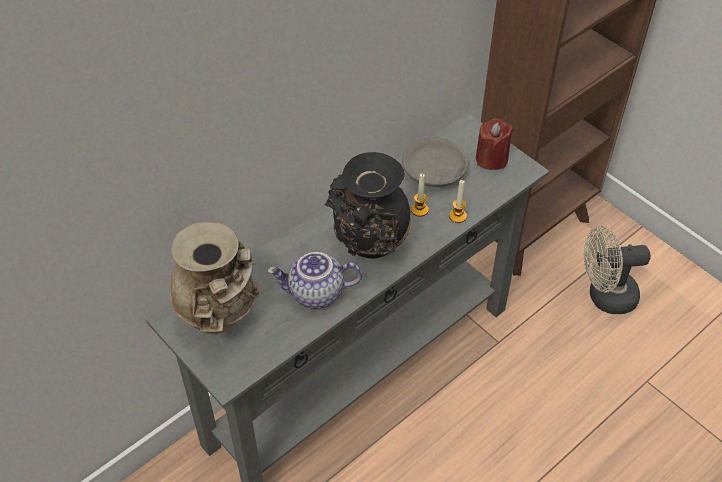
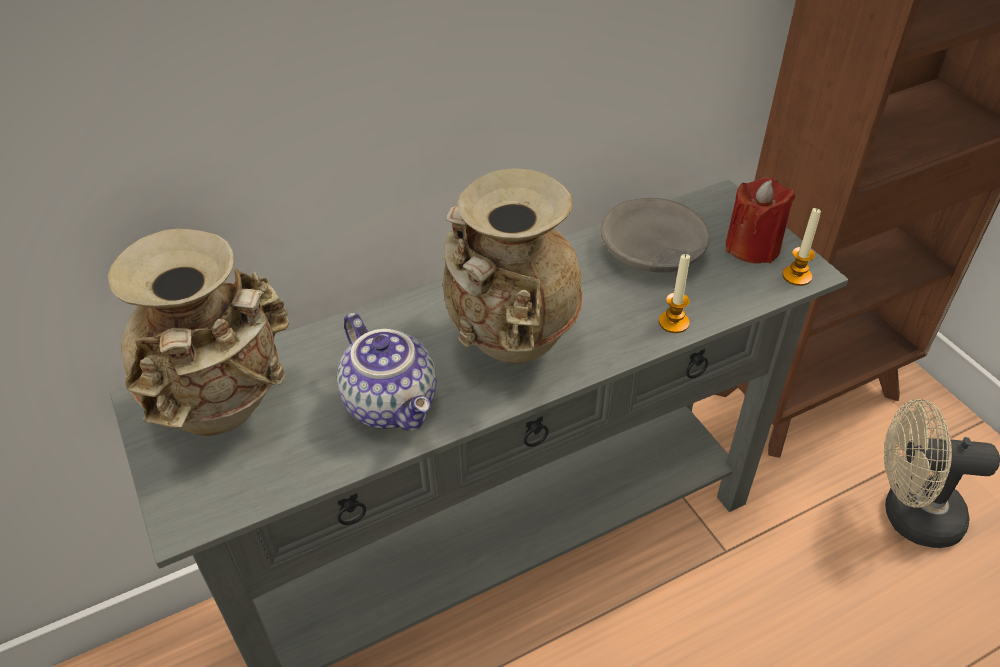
camera: 15 degrees right, 5 degrees down
(316, 294) = (394, 403): teapot -> teapot turned 135 degrees counterclockwise
(369, 246) = (510, 344): black vase -> beige vase
(419, 210) = (611, 302): candle -> candle (796, 276)

